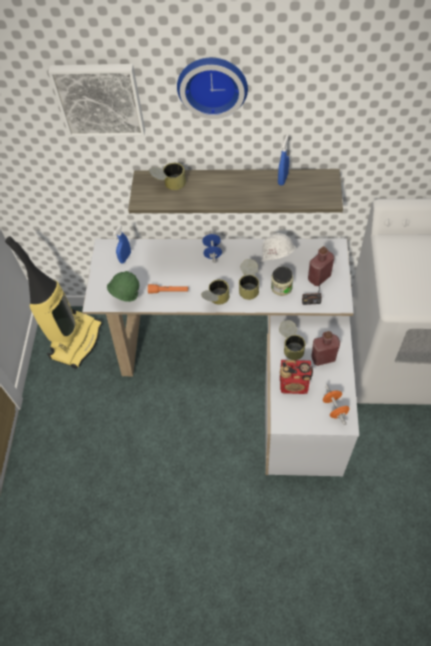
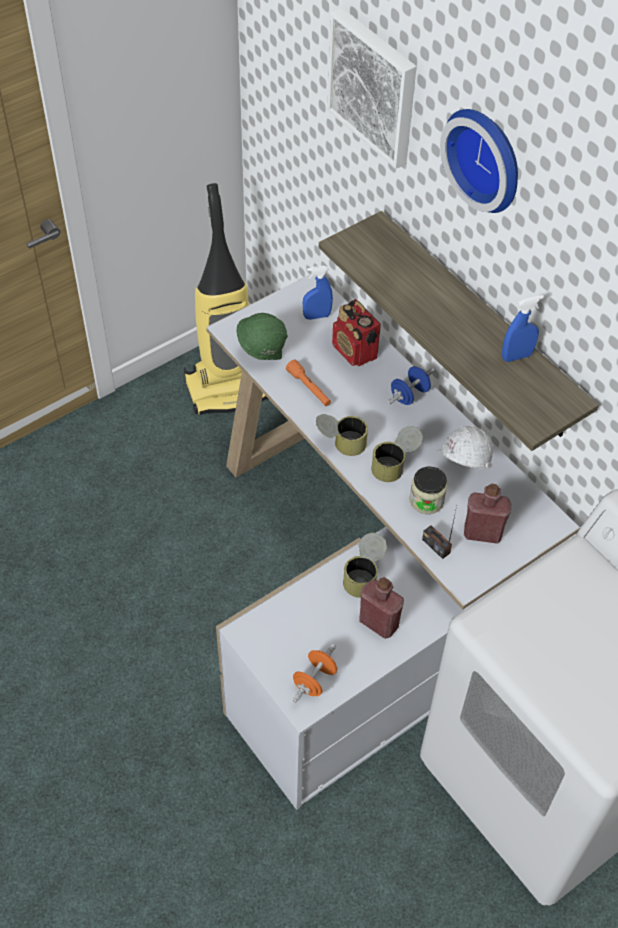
camera: 45 degrees right, 5 degrees down
(169, 184) = (392, 254): can -> none
(294, 385) = (310, 614): radio -> radio (355, 352)

